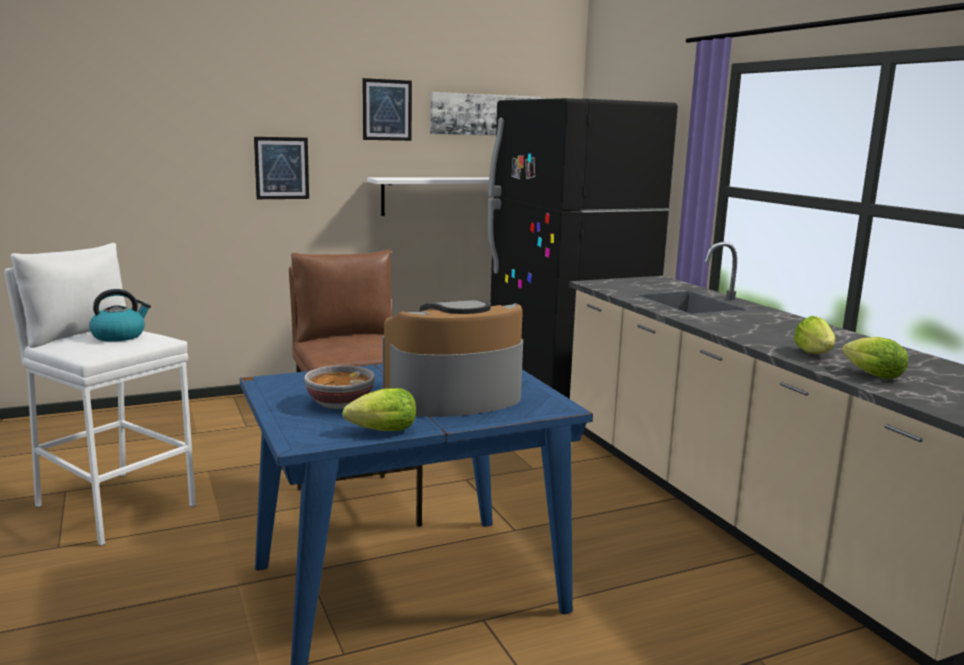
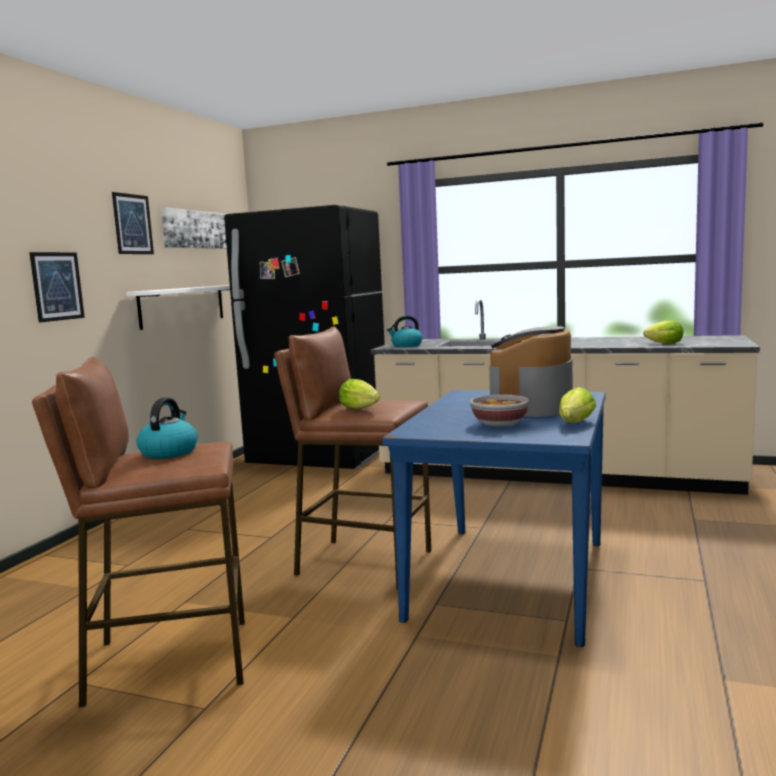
camera: 45 degrees left, 5 degrees down
(115, 506) = (169, 660): white stool -> brown stool
(618, 285) = (406, 345): none -> kettle
(815, 355) = (617, 344): lettuce -> lettuce (361, 409)

